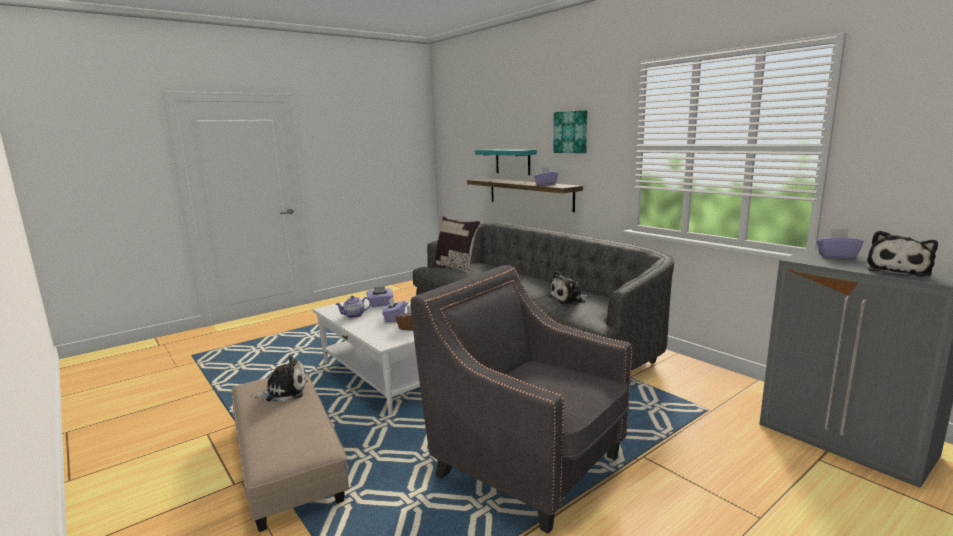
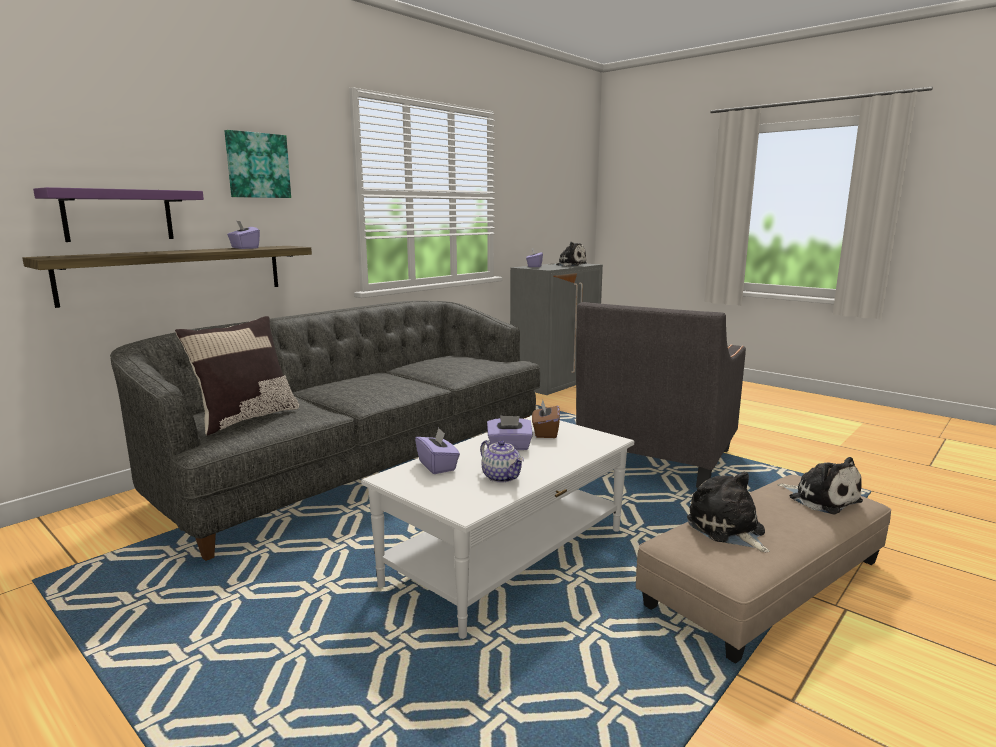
camera: 100 degrees left, 0 degrees up
(513, 161) = (118, 215): turquoise shelf -> purple shelf
(569, 300) = (454, 365): plush toy -> plush toy (821, 499)

